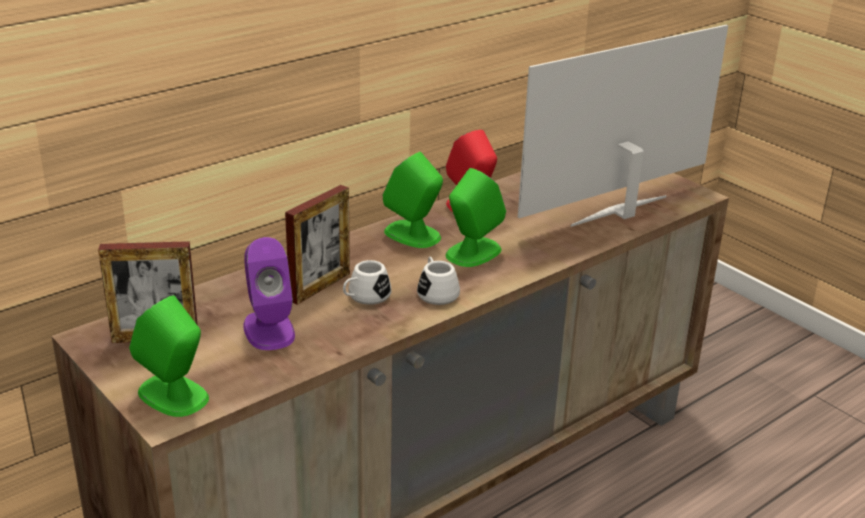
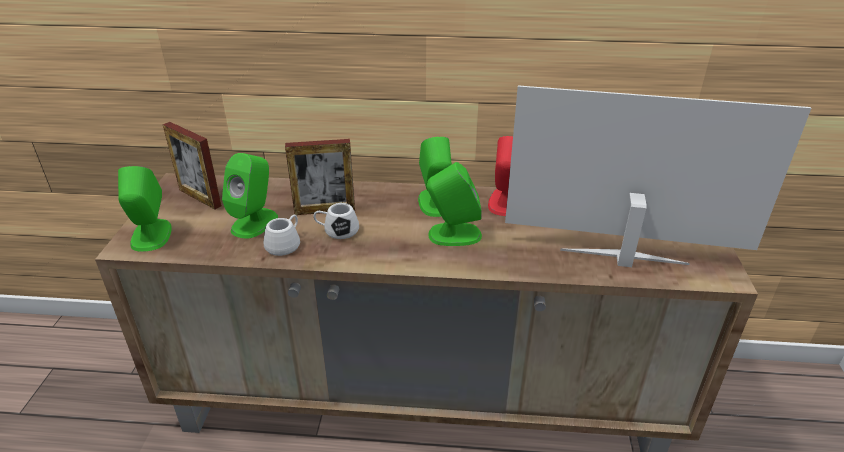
camera: 45 degrees right, 5 degrees up
(268, 329) = (255, 223): purple speaker -> green speaker
(436, 292) = (383, 250): white mug -> white mug (285, 243)

